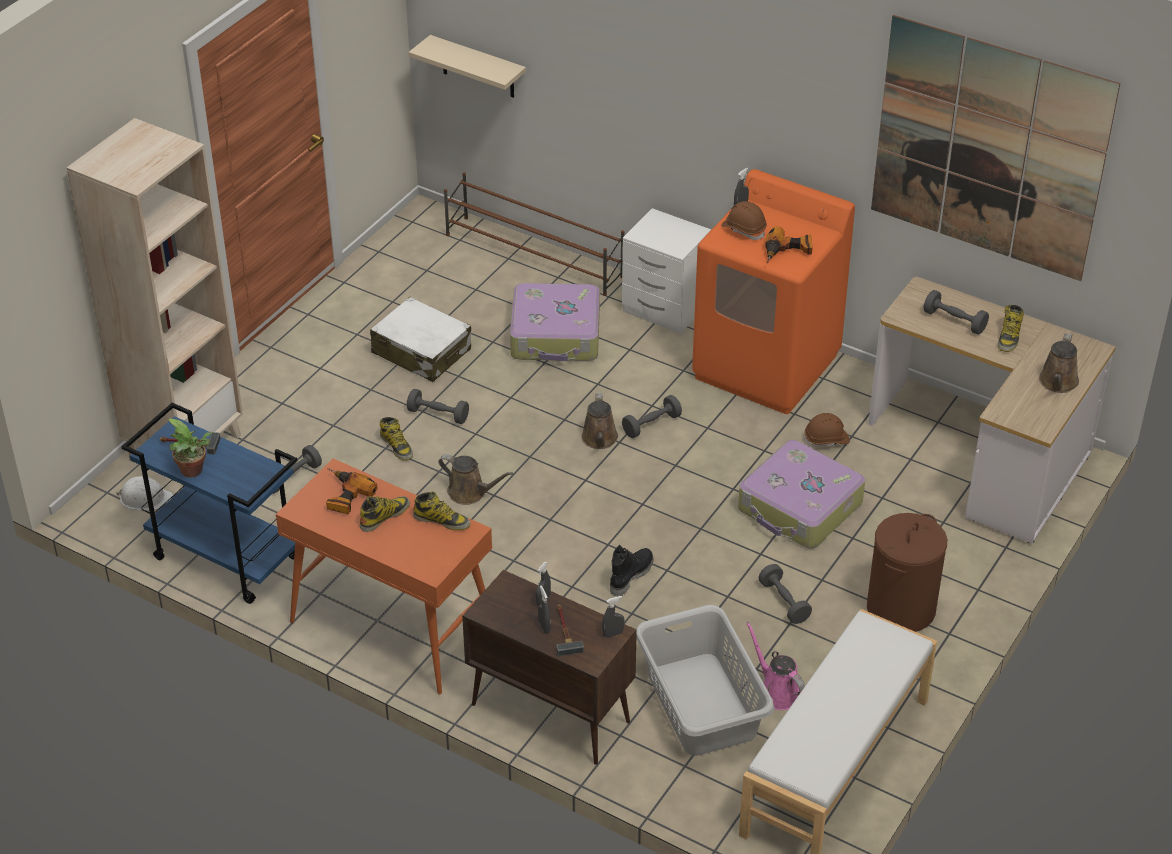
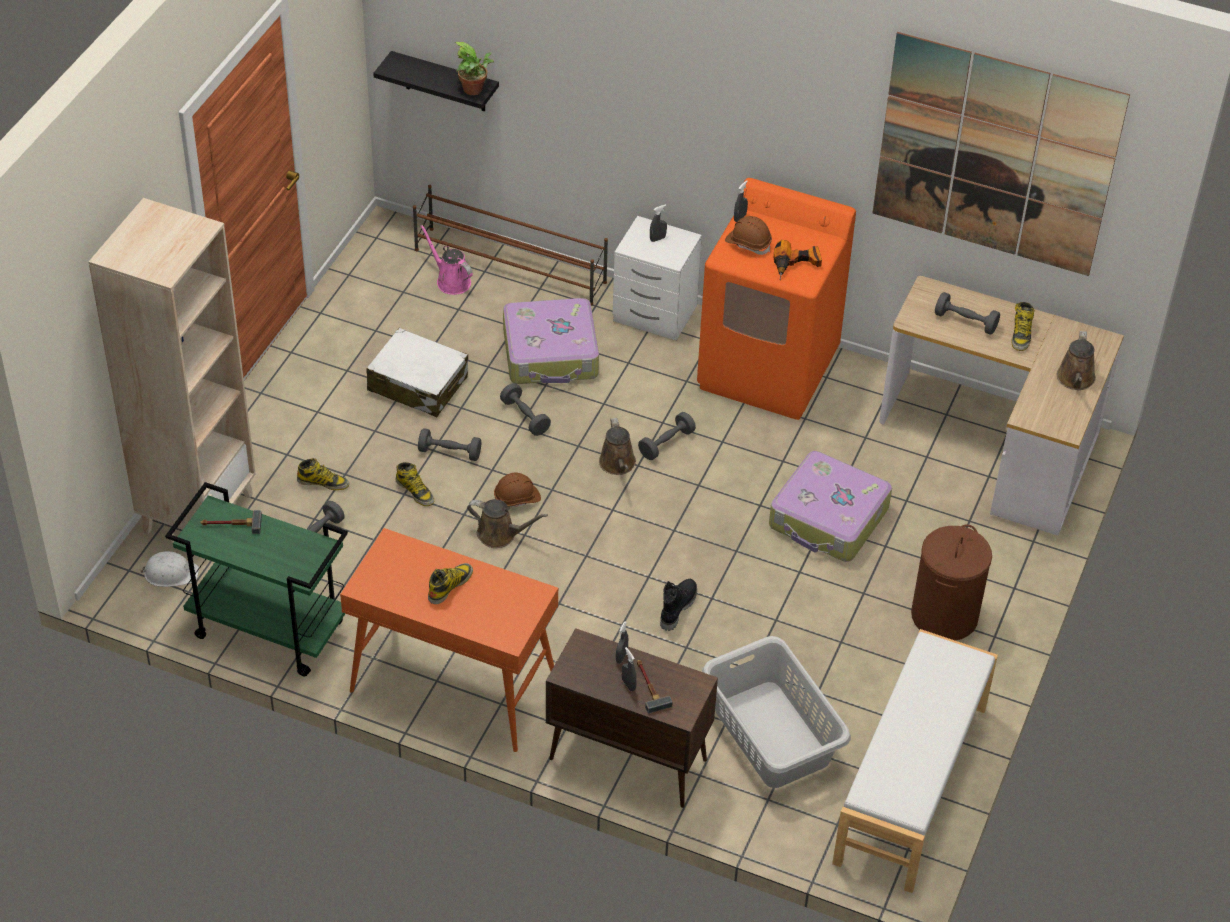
camera: 10 degrees left, 5 degrees up
(194, 471) = (243, 554): potted plant -> potted plant (475, 90)
(224, 558) = (267, 630): blue cart -> green cart
(345, 497) = (405, 568): power drill -> none
(442, 520) = (508, 584): boot -> boot (323, 482)
(478, 67) = (445, 82): beige shelf -> black shelf
(613, 634) = (696, 685): grey spray bottle -> grey spray bottle (657, 239)
(777, 691) = (841, 713): pink watering can -> pink watering can (451, 281)
(784, 602) = (831, 620): grey dumbbell -> grey dumbbell (525, 417)
(826, 440) = (841, 444): brown hard hat -> brown hard hat (517, 499)

